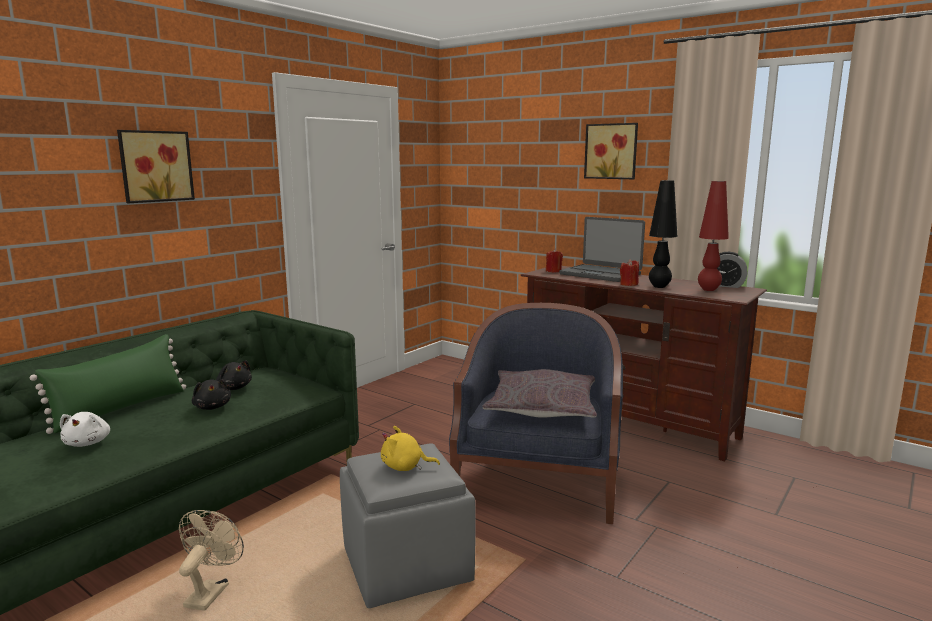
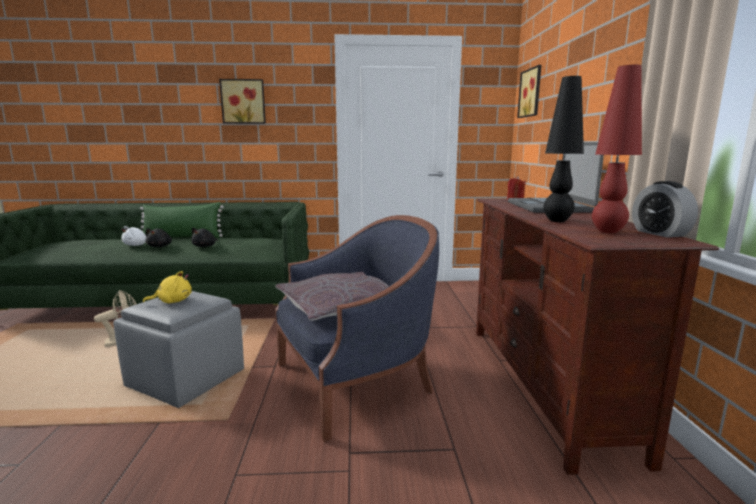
camera: 50 degrees right, 0 degrees up
(234, 388) = (235, 241): black plush toy -> black plush toy (160, 246)
(405, 467) = (172, 301): yellow plush toy -> yellow plush toy turned 105 degrees clockwise
(611, 151) = (612, 61): picture -> picture (532, 93)
(628, 284) = (533, 215): red candle -> none

